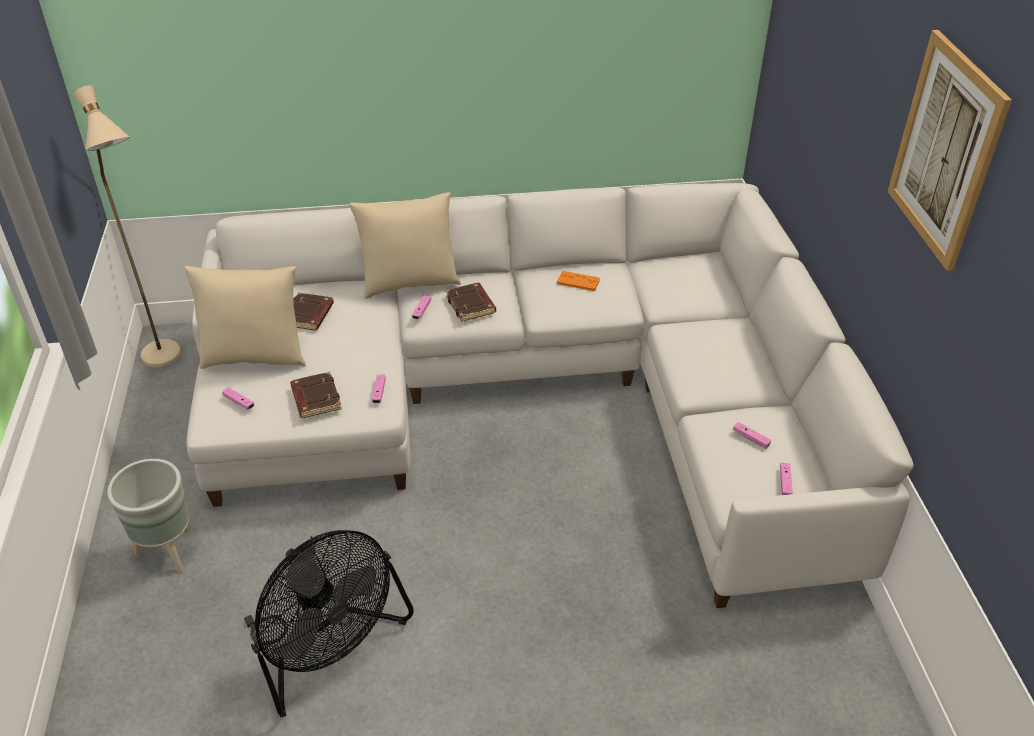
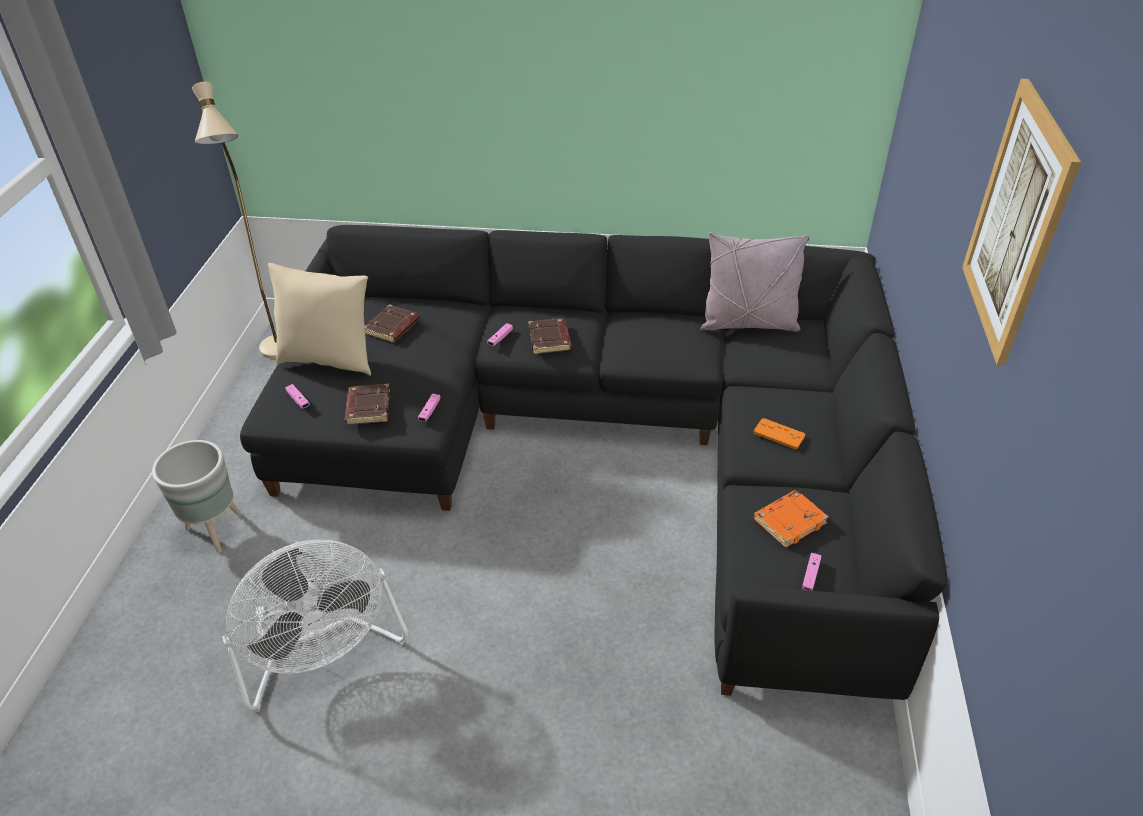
camera: 15 degrees right, 0 degrees up
(322, 650) = (315, 654): black fan -> white fan
(409, 283) = (499, 310): beige pillow -> none
(541, 398) = (612, 444): white sofa -> black sofa
(578, 282) = (665, 331): orange game controller -> orange game controller (779, 434)
(652, 264) = (748, 324): none -> purple pillow
(751, 438) = (789, 521): pink game controller -> orange book

